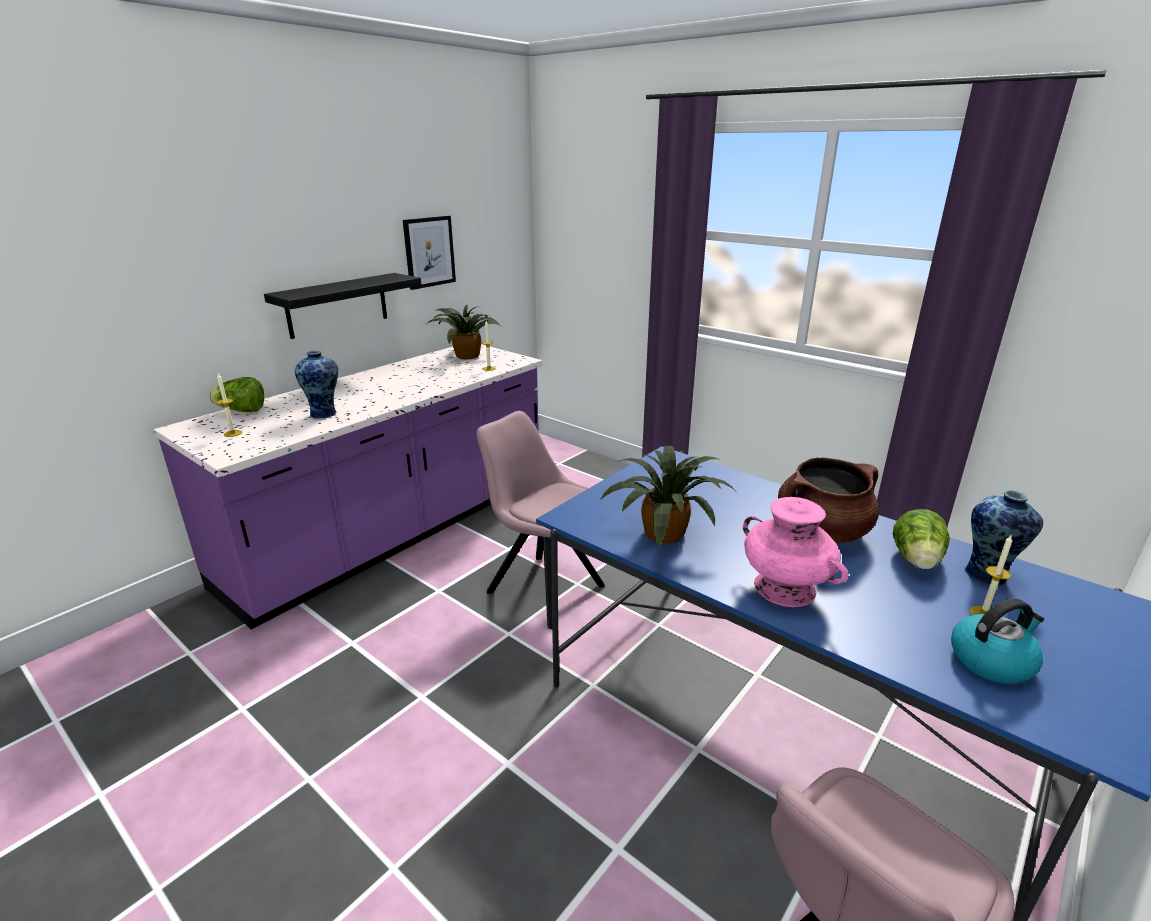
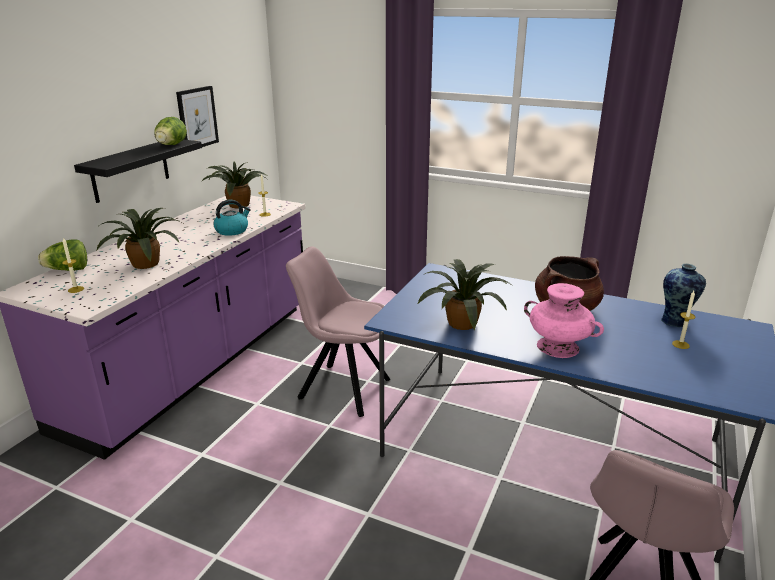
camera: 15 degrees left, 0 degrees up
(324, 413) = (147, 264): vase -> potted plant
(917, 561) = (631, 319): lettuce -> lettuce (171, 145)
(991, 660) = (693, 370): kettle -> kettle (232, 230)

